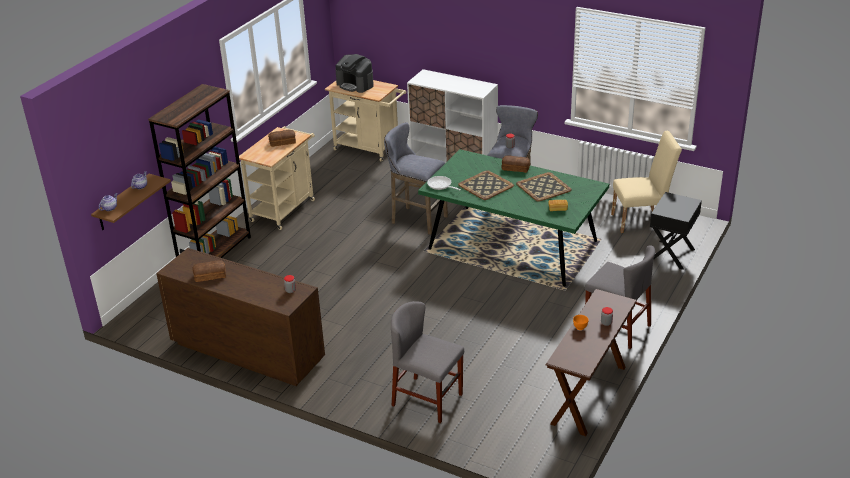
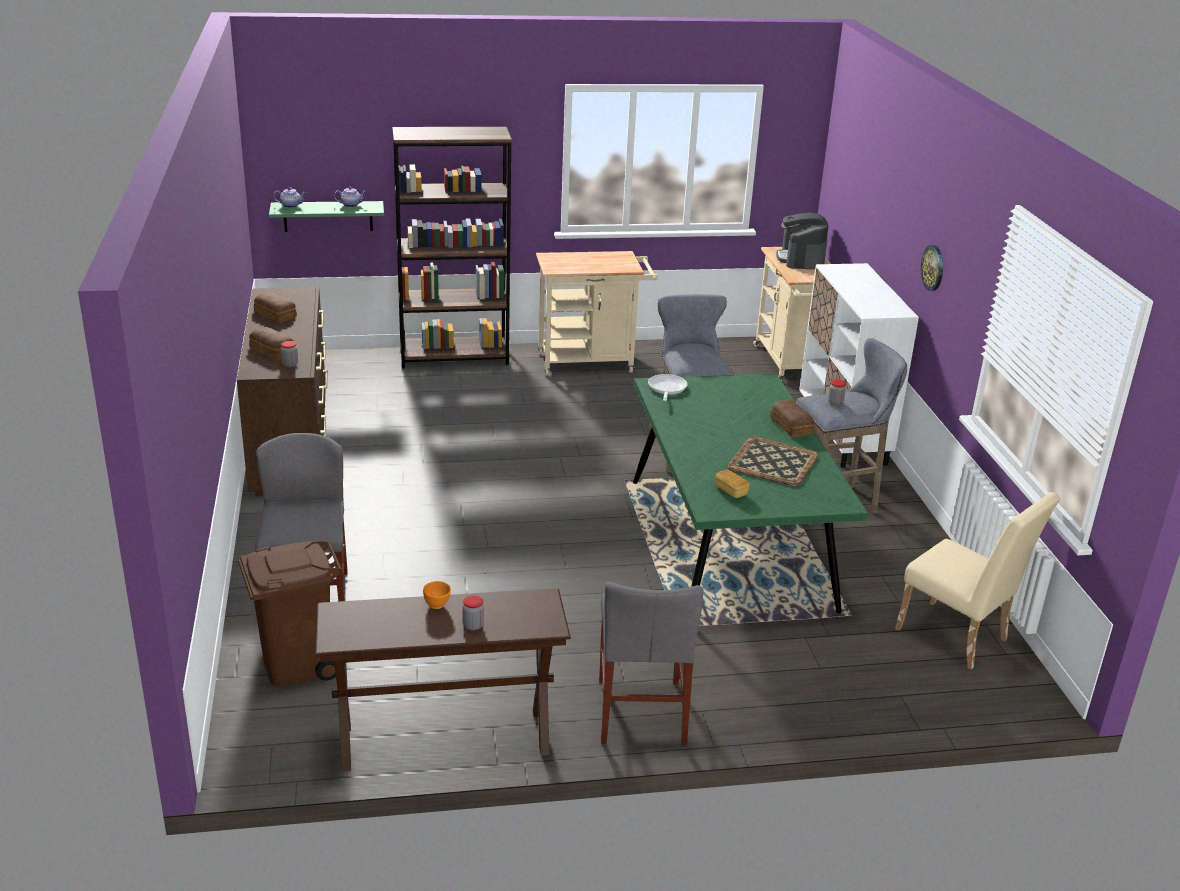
camera: 50 degrees right, 5 degrees down
(122, 203) = (328, 216): brown shelf -> green shelf
(283, 142) = (603, 263): bread -> bread (272, 351)
(485, 185) = (712, 418): tray -> none
(485, 423) = (296, 664): none -> brown trash can
(500, 55) = (933, 268): none -> wall clock
(671, 255) = (907, 703): black nightstand -> none

